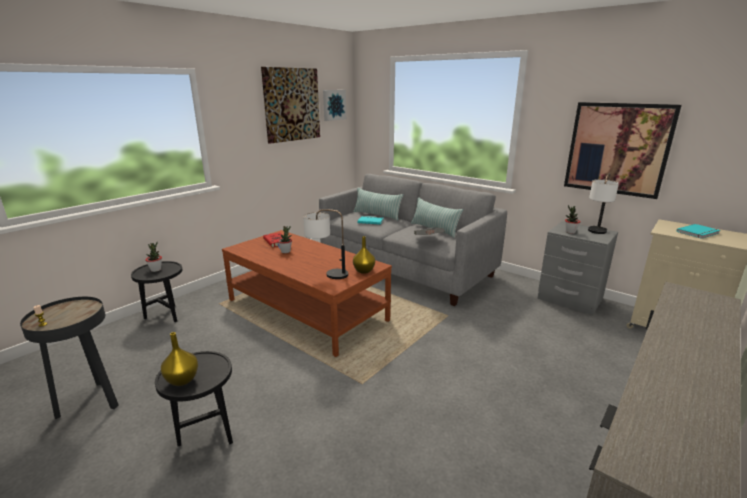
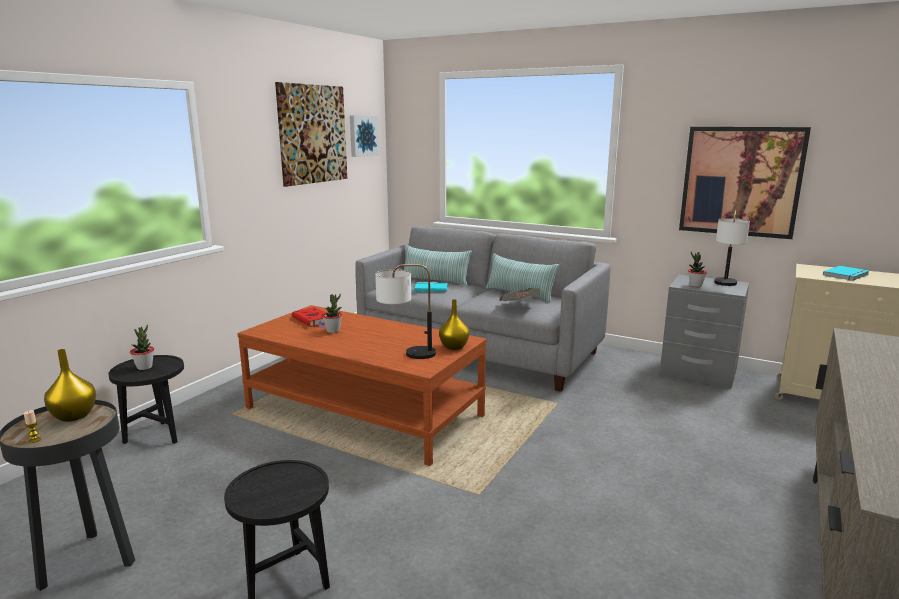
camera: 10 degrees left, 5 degrees down
(181, 380) = (265, 498): yellow vase -> yellow vase (73, 416)

